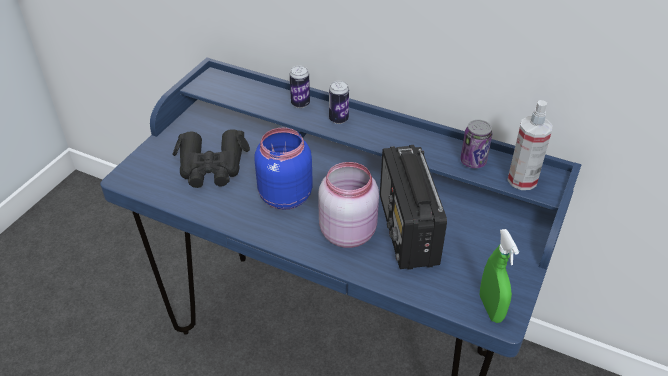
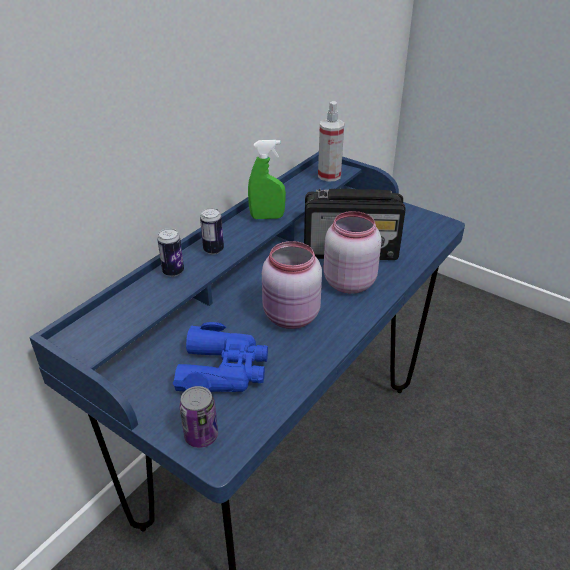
camera: 80 degrees left, 5 degrees down
(212, 167) = (224, 370): black binoculars -> blue binoculars
(284, 197) = (291, 317): blue jar -> pink jar
(473, 161) = (301, 191): can -> can (201, 436)
(491, 308) = (435, 227): green spray bottle -> green spray bottle (267, 217)

